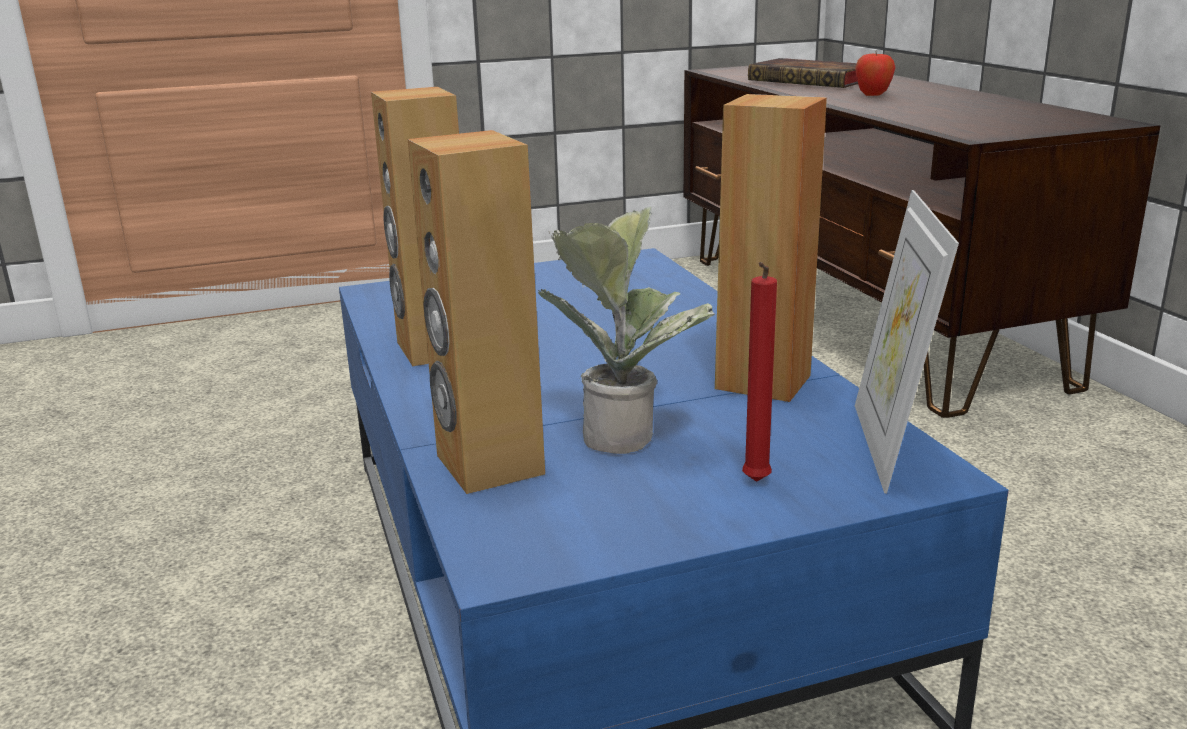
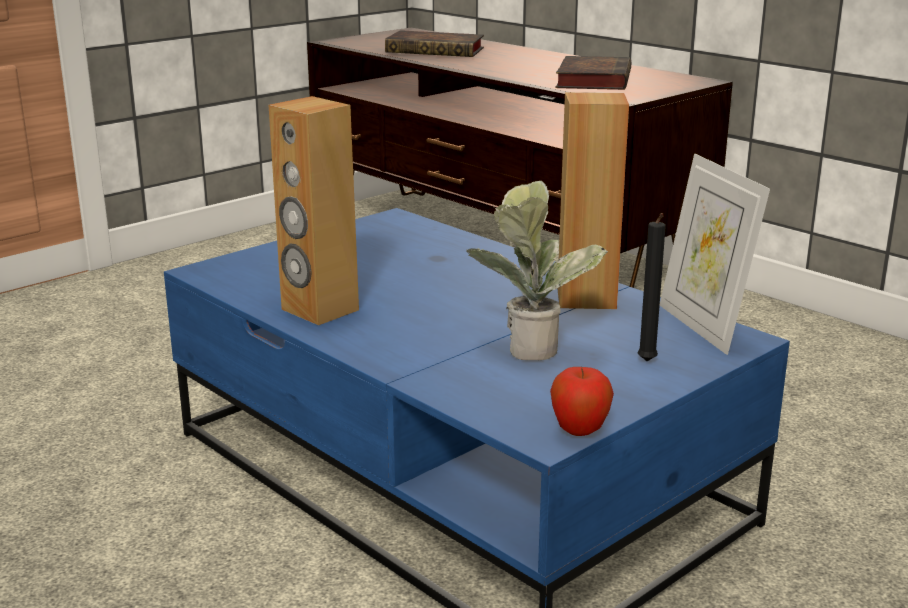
camera: 25 degrees left, 0 degrees up
(488, 465) = (464, 382): brown speaker -> none
(754, 483) = (647, 362): red candle -> black candle
(873, 95) = (504, 64): apple -> apple (579, 432)
(961, 115) = (593, 80): none -> book

